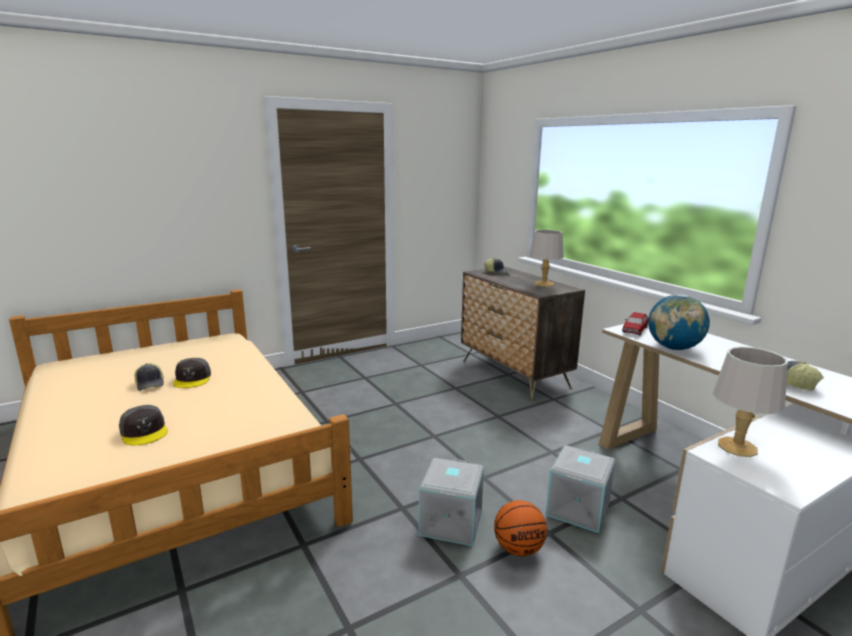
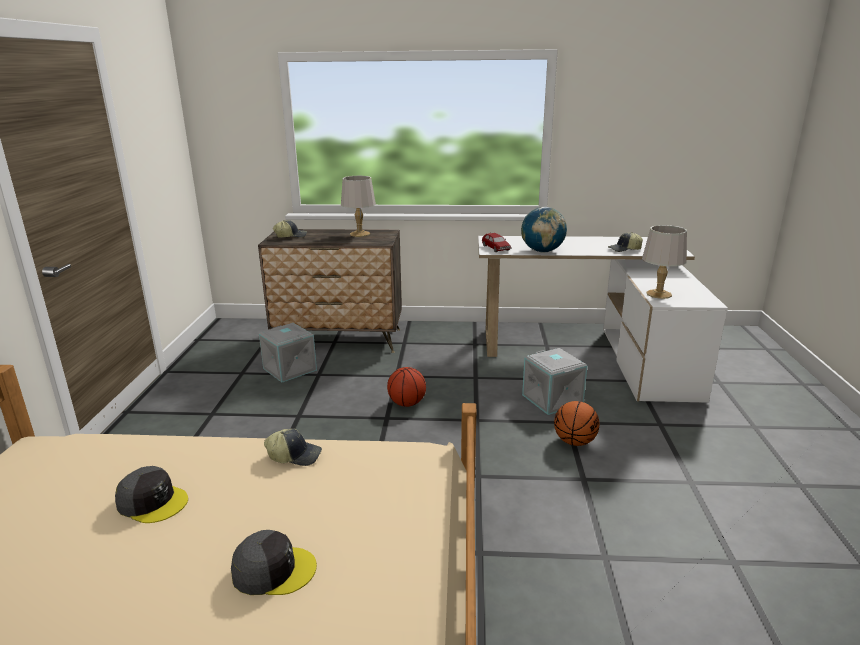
camera: 55 degrees left, 5 degrees up
(150, 384) = (106, 545): cap -> cap (295, 455)
(450, 522) = (518, 459): grey storage box -> grey storage box (289, 369)
(464, 436) = (407, 404): none -> basketball

